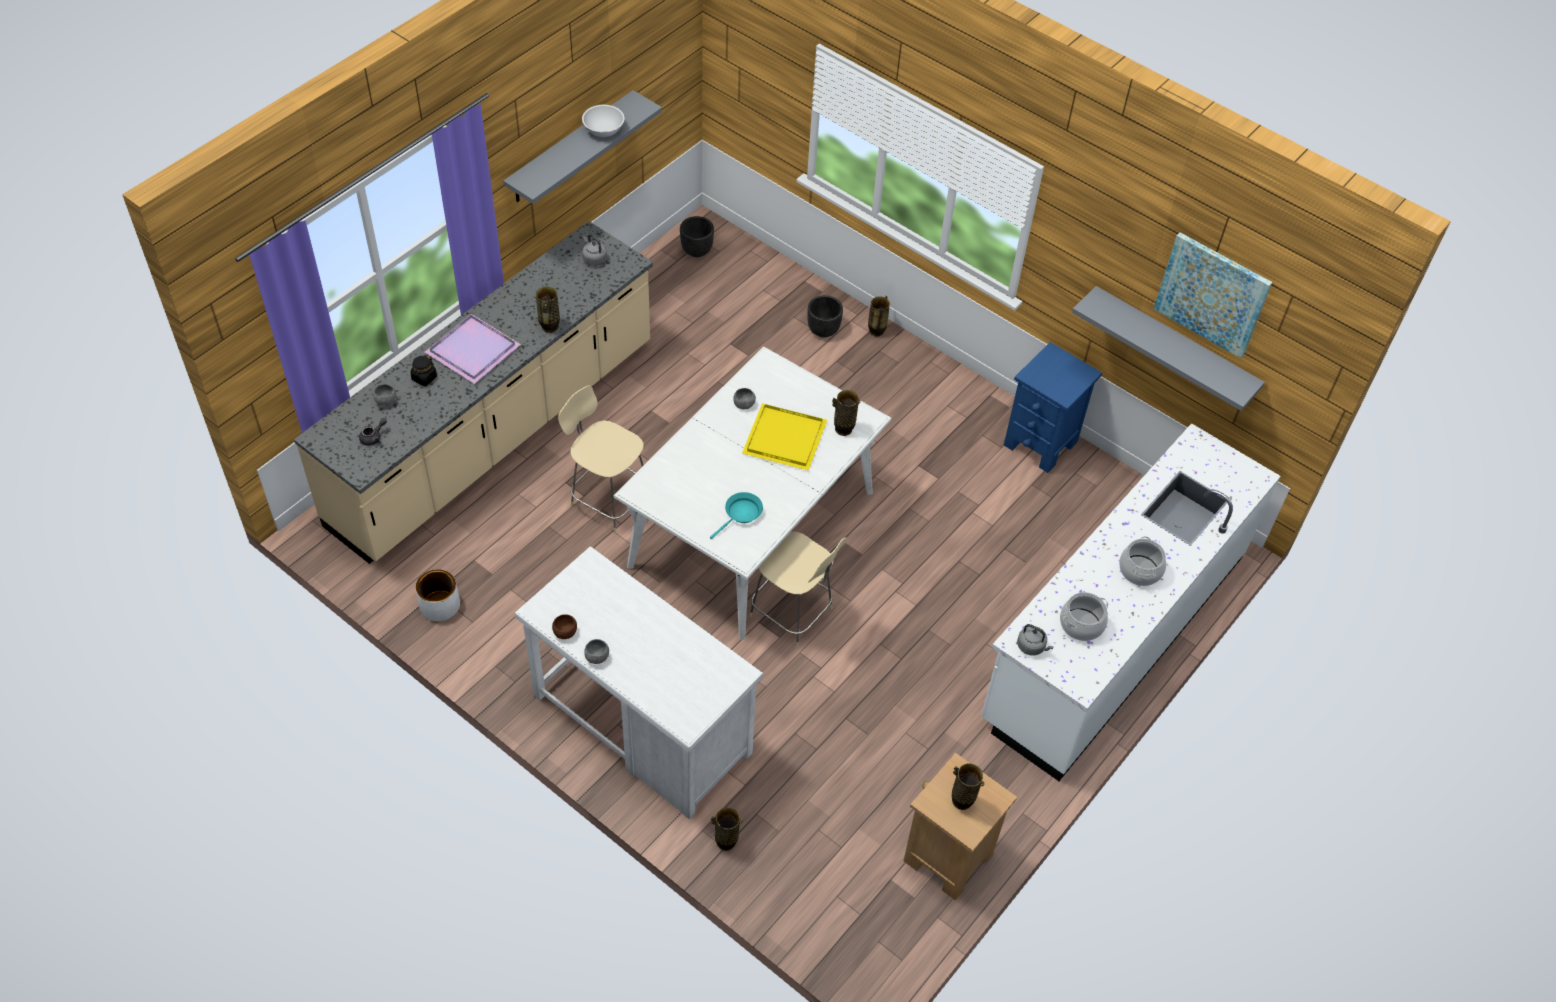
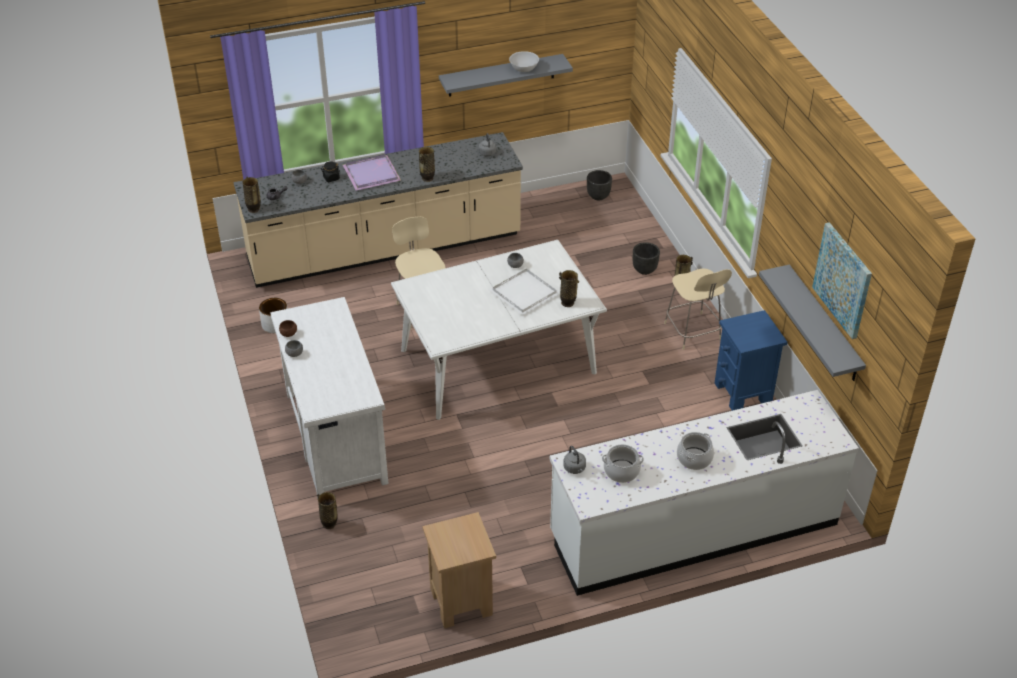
camera: 35 degrees right, 10 degrees down
(741, 514) = (458, 322): turquoise frying pan -> none
(785, 440) = (524, 294): yellow tray -> white tray
(793, 614) = (482, 419): beige chair -> beige chair (693, 332)
(962, 801) = (457, 540): vase -> vase (254, 209)

